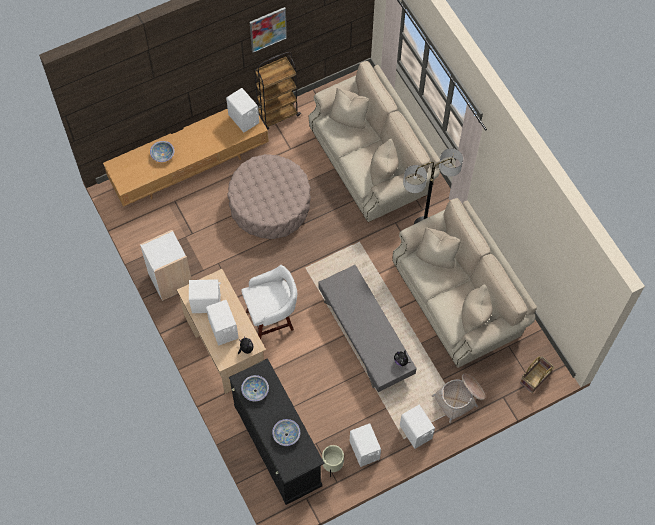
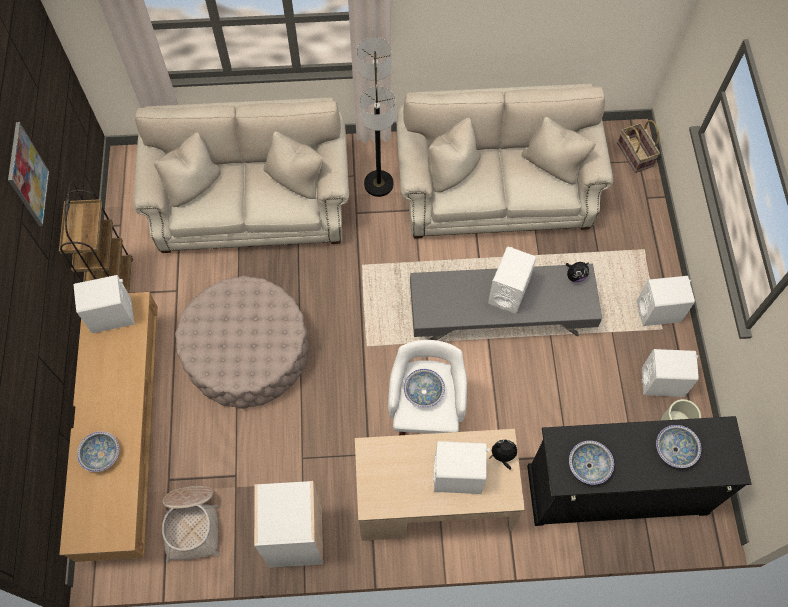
camera: 65 degrees left, 0 degrees up
(206, 303) = (403, 484): white speaker -> white speaker (508, 291)
(269, 295) = (424, 392): none -> bowl
(460, 398) = (631, 243): basket -> basket (192, 524)

